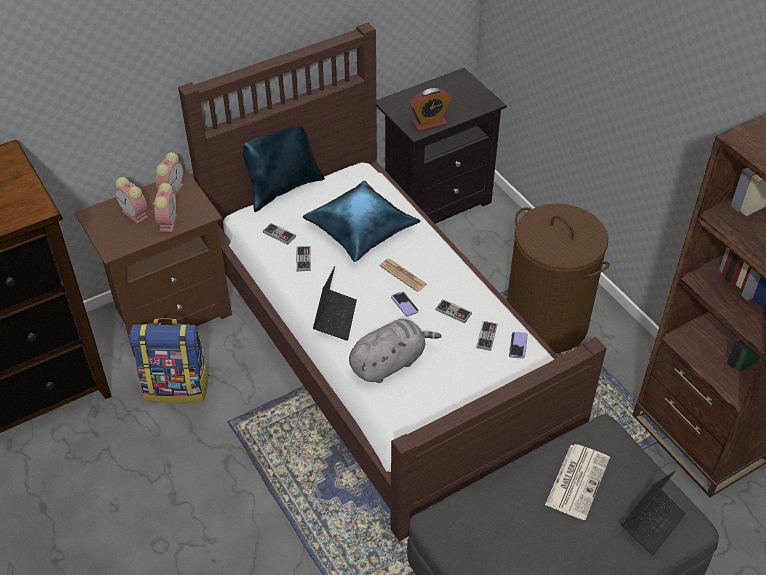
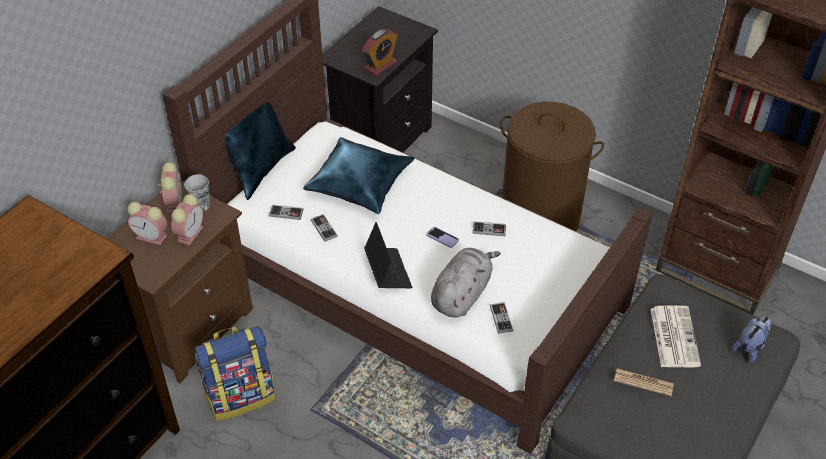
camera: 25 degrees left, 0 degrees up
(168, 221) = (190, 233): alarm clock -> alarm clock turned 45 degrees clockwise
(191, 201) = (201, 206): none -> cup
(403, 275) = (424, 212): newspaper -> newspaper (643, 382)
(486, 336) = (530, 241): game controller -> game controller (501, 318)
(518, 346) = (561, 240): phone -> none
(652, 522) = (750, 347): laptop -> plush toy

